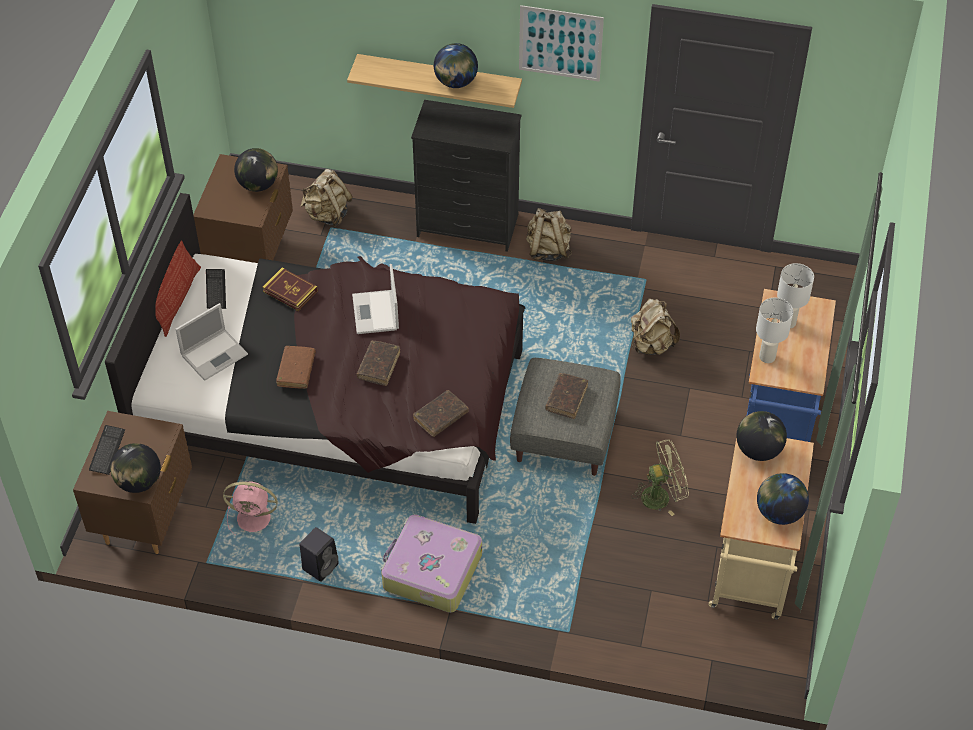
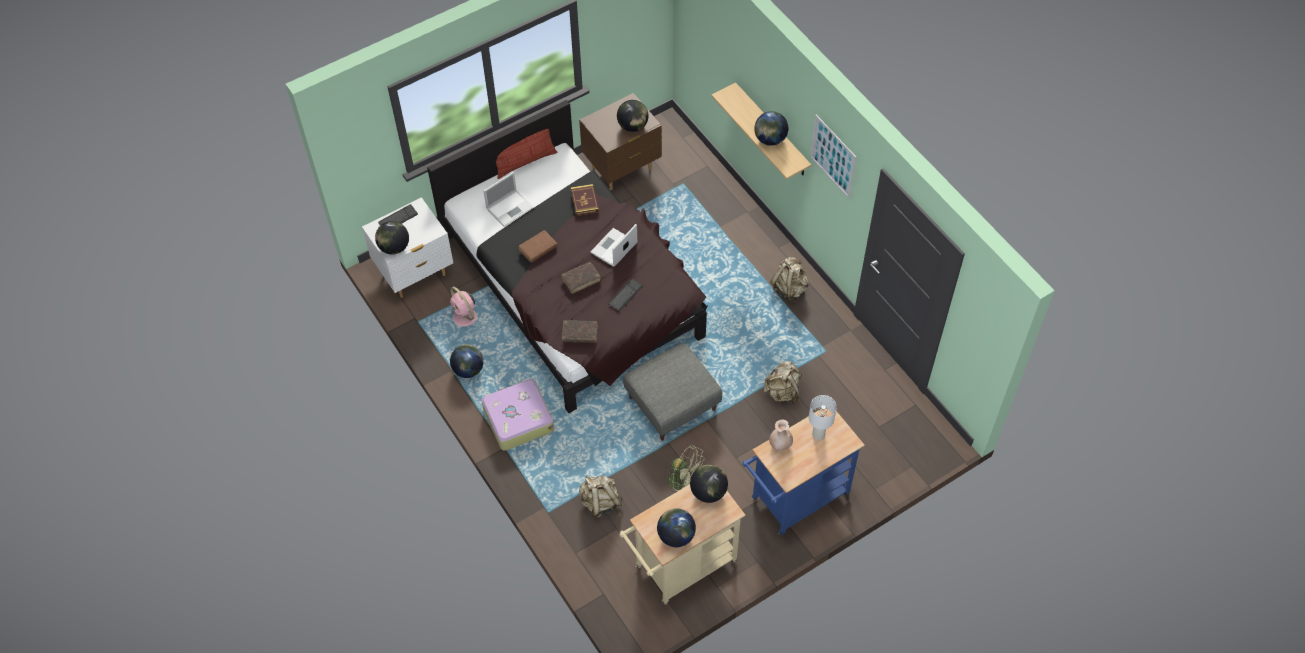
camera: 45 degrees right, 5 degrees up
(145, 519) = (415, 274): brown nightstand -> white nightstand
(215, 354) = (510, 208): laptop -> laptop turned 45 degrees counterclockwise
(216, 290) = (550, 171): keyboard -> keyboard (625, 295)
(321, 565) = (468, 369): black speaker -> globe
(327, 214) = (690, 174): beige backpack -> beige backpack (600, 502)
(467, 226) = (760, 239): black dresser -> none
(566, 399) = (672, 381): brown book -> none
(767, 357) = (780, 444): white table lamp -> beige vase

